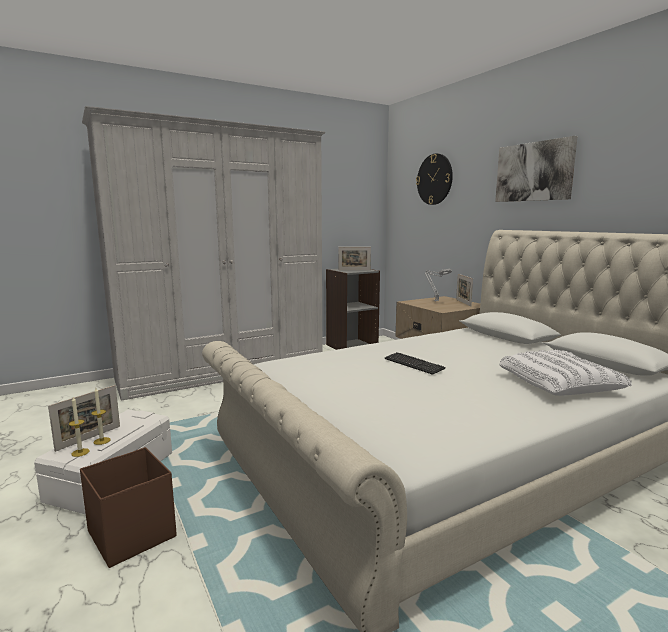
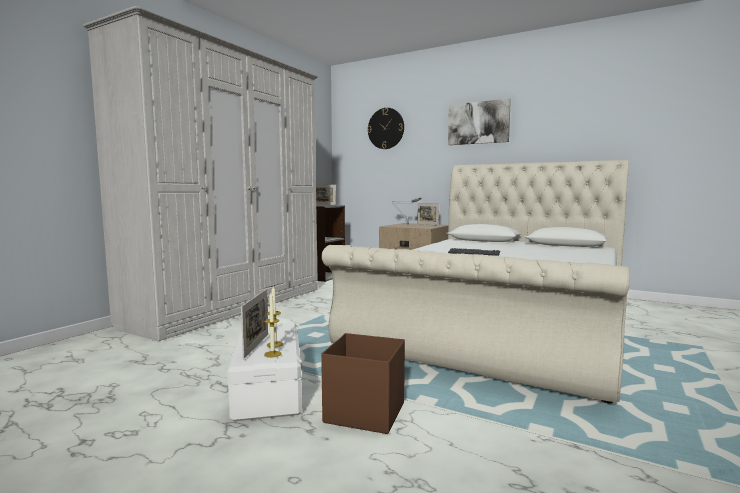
camera: 30 degrees left, 5 degrees down
(559, 385) = (569, 253): white pillow -> none

